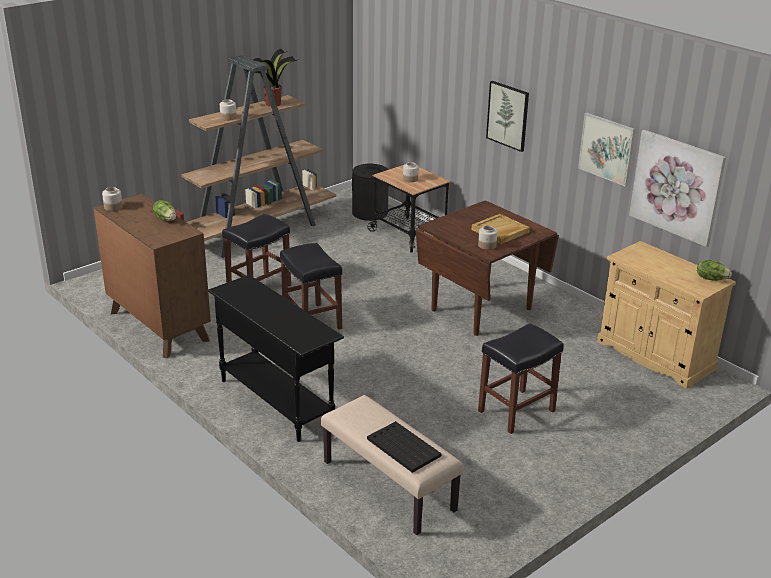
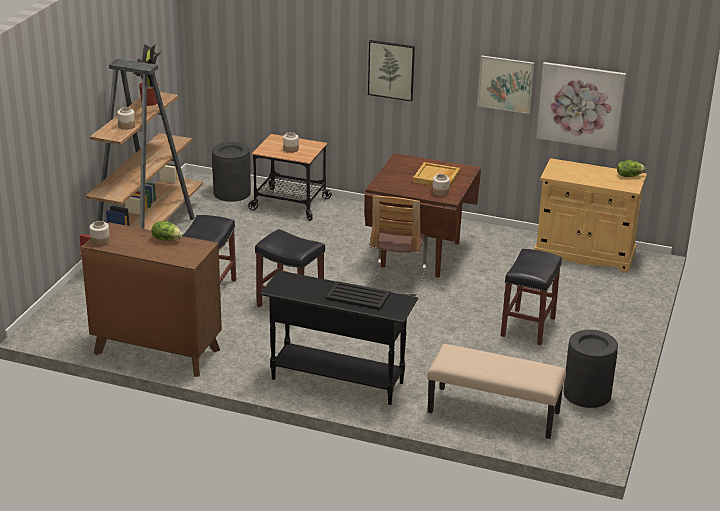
camera: 30 degrees left, 0 degrees up
(403, 447) = (518, 371): black tray -> black tray (357, 296)
(434, 325) = (397, 279): none -> chair
(508, 502) = (587, 394): none -> black trash can

